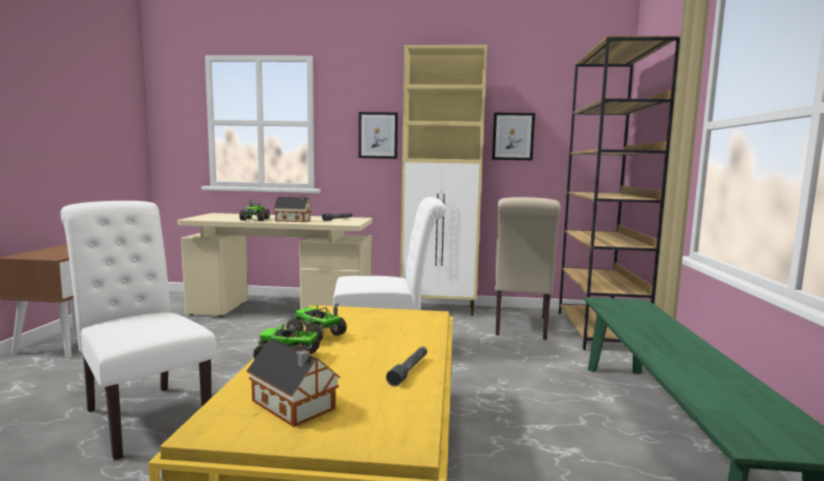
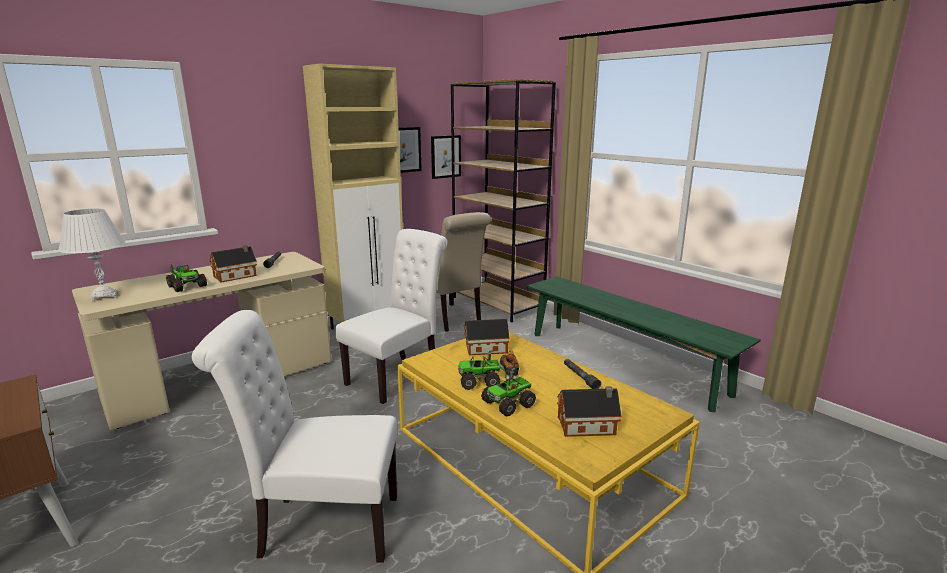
camera: 45 degrees left, 10 degrees up
(210, 216) = (104, 296): none -> white table lamp
(359, 340) = (509, 371): none -> shoe
(378, 135) = (277, 158): picture -> picture (445, 156)
(388, 319) = (484, 348): none -> toy house

